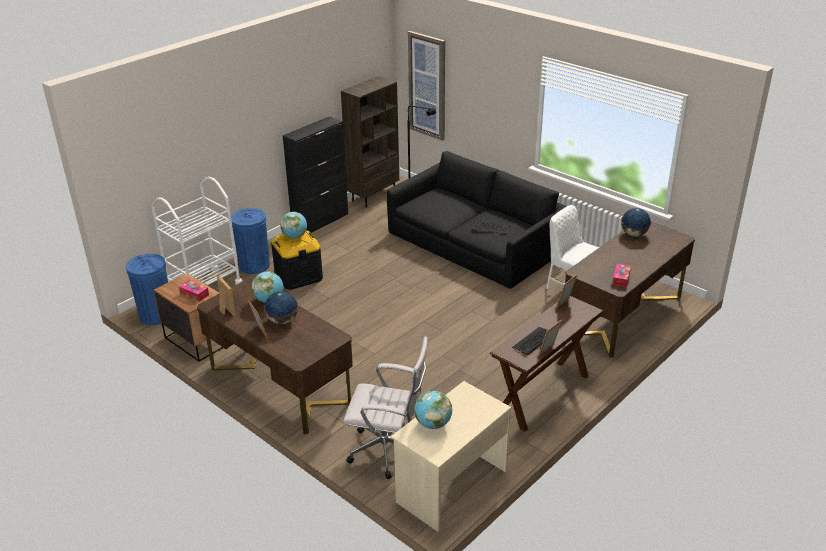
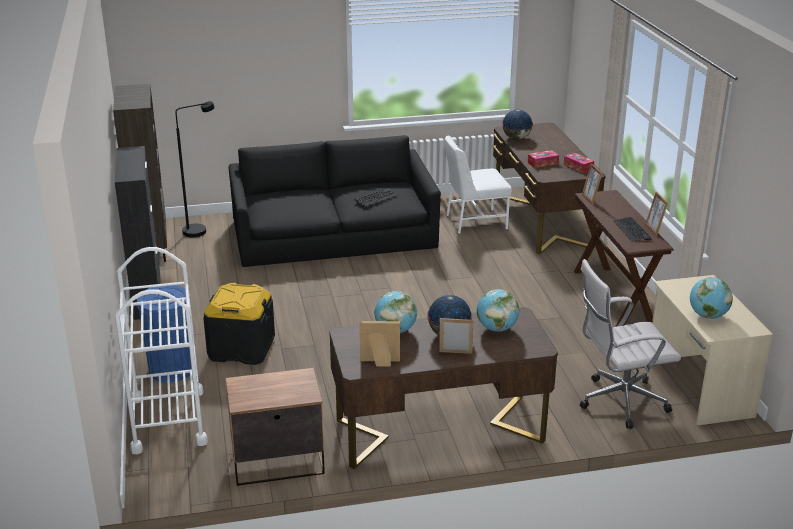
camera: 55 degrees left, 5 degrees down
(156, 315) = (174, 477): blue trash can -> none
(194, 294) = (285, 386): tissue box -> tissue box (543, 163)
(295, 236) = (232, 294): globe -> globe (496, 328)
(389, 451) = (618, 402): white office chair -> white office chair turned 150 degrees counterclockwise
(427, 86) = (172, 82): picture -> none

